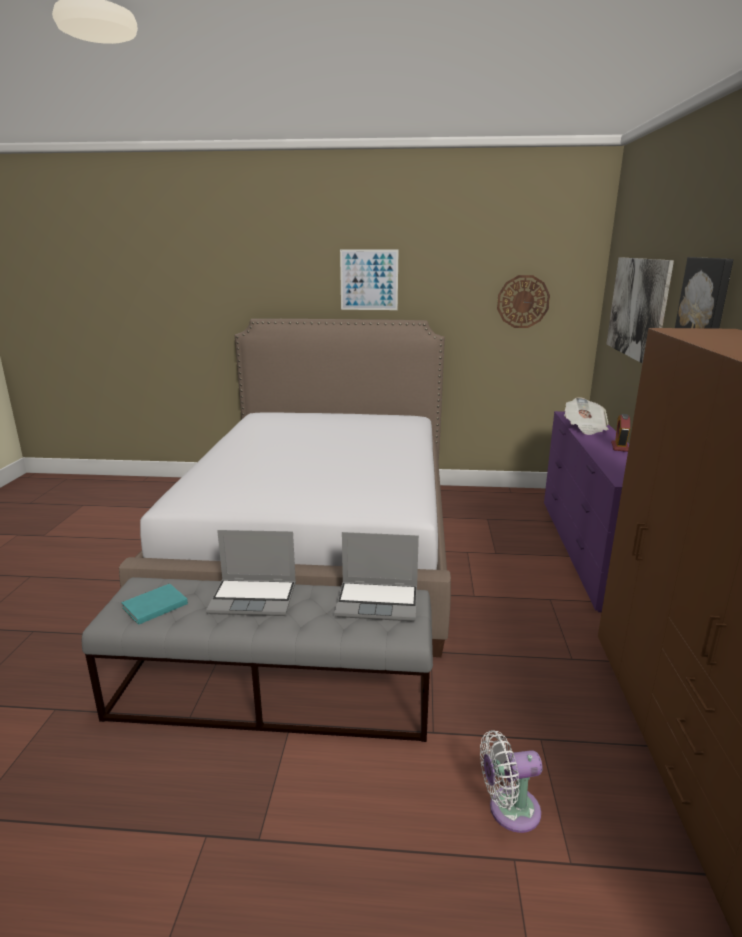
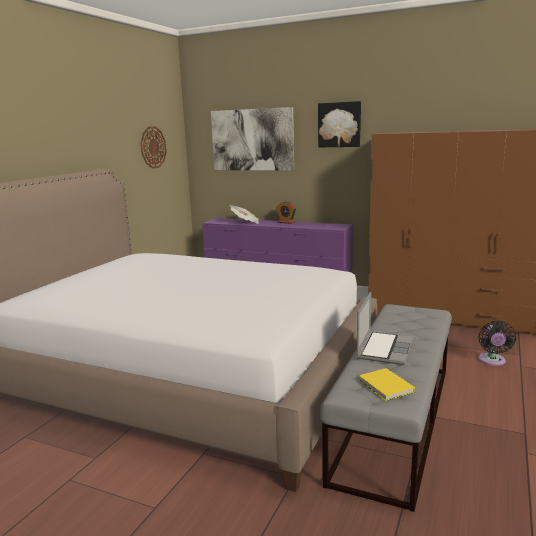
camera: 70 degrees left, 5 degrees down
(153, 606) = (386, 387): turquoise book -> yellow book
(369, 280) = (55, 135): picture -> none
(378, 602) = (399, 315): laptop -> none
(509, 810) = (492, 361): white fan -> black fan

